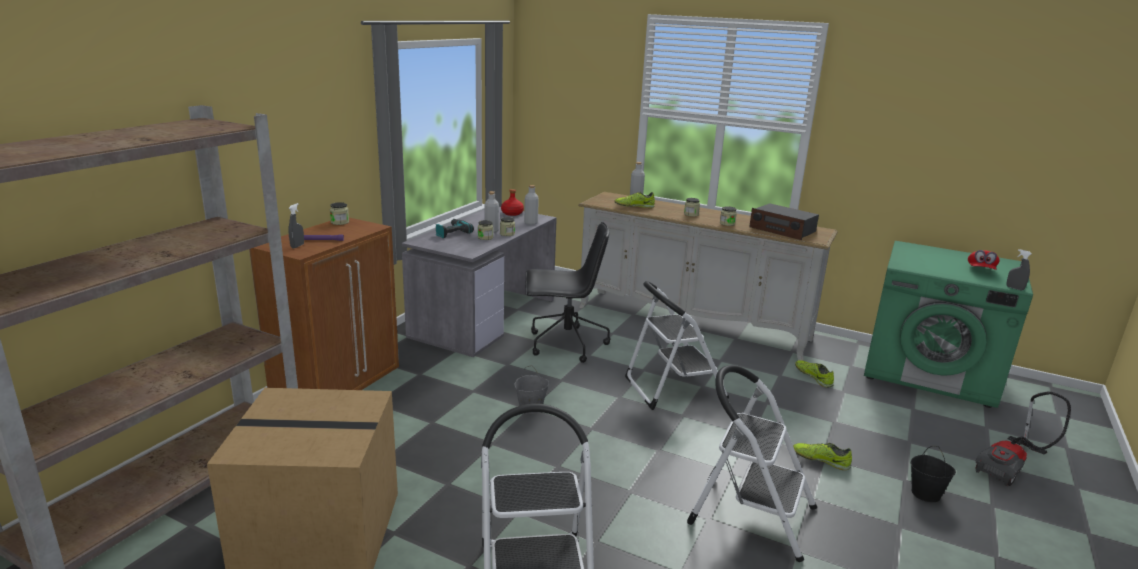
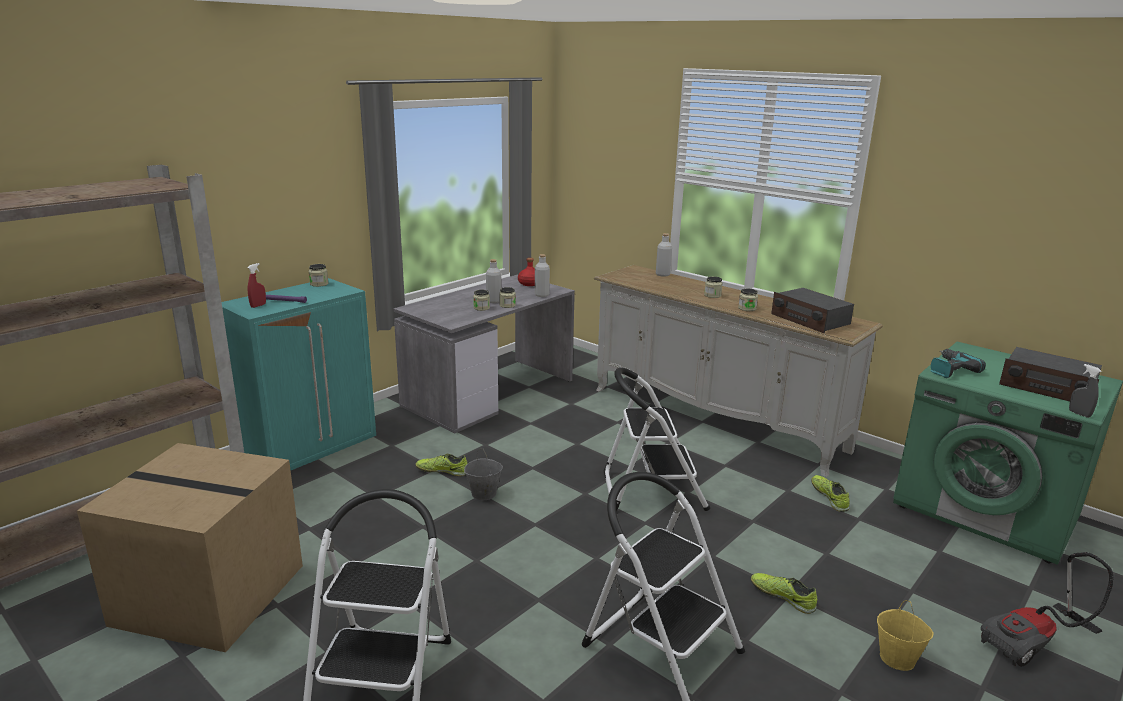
camera: 15 degrees right, 0 degrees up
(297, 246) = (258, 305): grey spray bottle -> red spray bottle
(338, 382) = (310, 445): brown cabinet -> turquoise cabinet
(451, 233) = (451, 301): power drill -> power drill (949, 369)
(563, 344) = (556, 429): black office chair -> none
(634, 206) = (653, 283): shoe -> shoe (442, 471)
(926, 494) = (897, 658): black bucket -> yellow bucket
(980, 270) = (1047, 387): red cap -> radio

